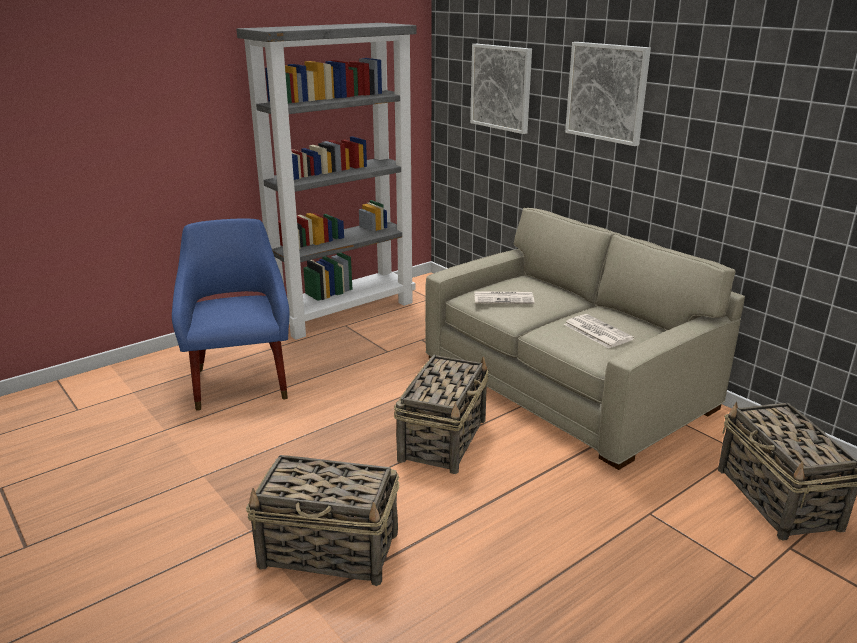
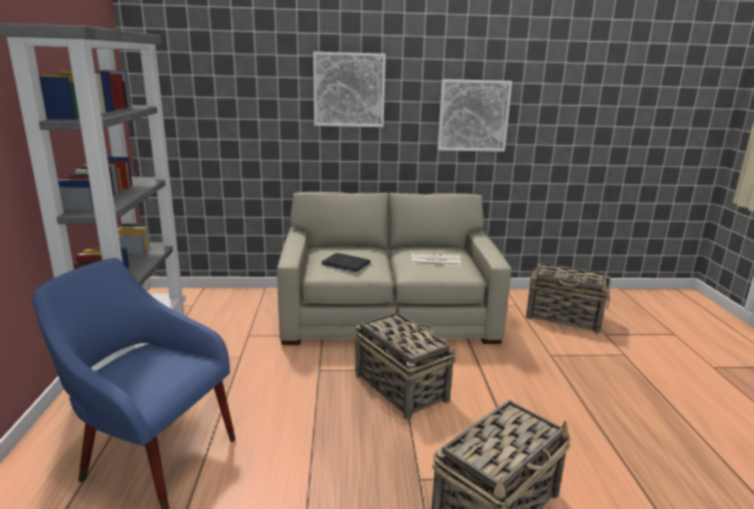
camera: 55 degrees left, 5 degrees down
(501, 87) = (230, 96): picture -> picture (473, 115)
(504, 298) = (345, 264): newspaper -> laptop

